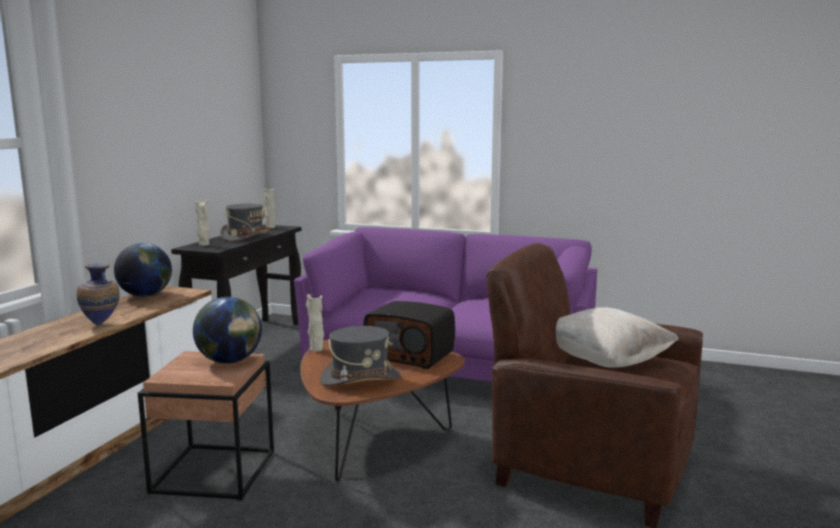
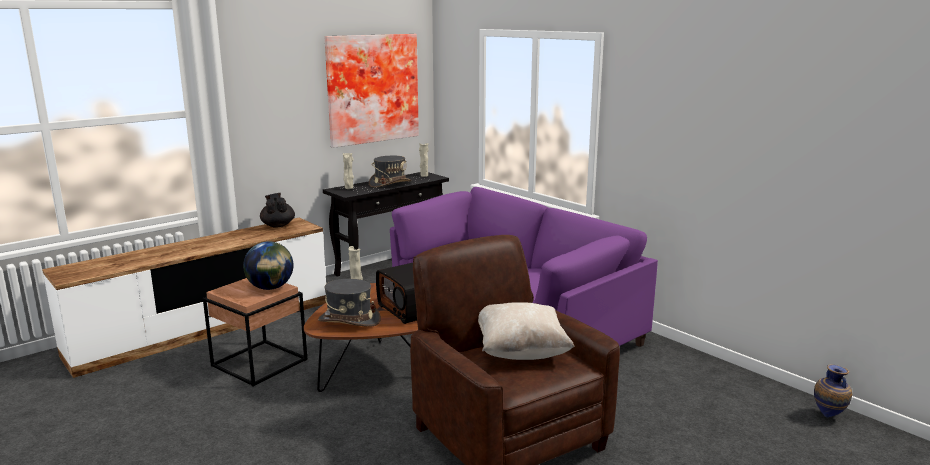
camera: 30 degrees right, 5 degrees up
(102, 324) = (222, 244): vase -> vase (829, 416)
(145, 295) = (278, 225): globe -> black teapot
(211, 123) = (371, 88): none -> picture

